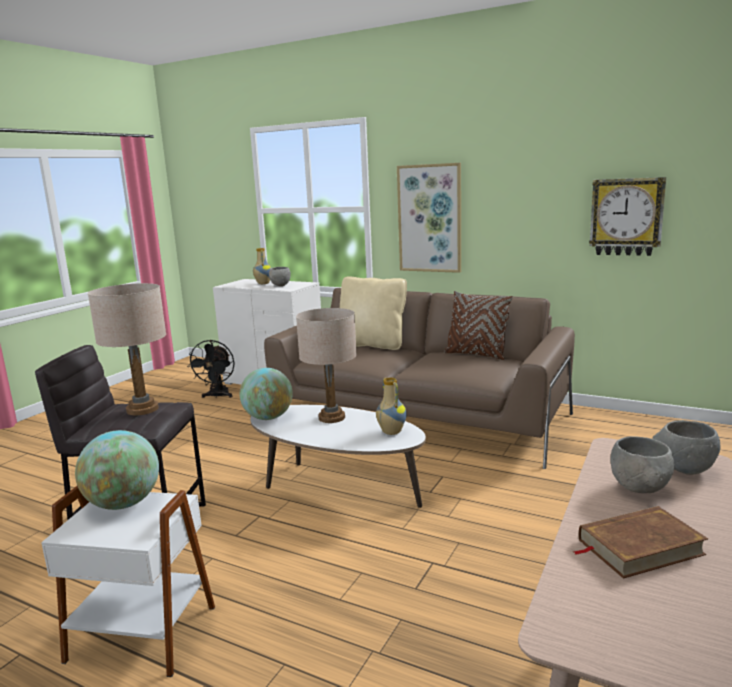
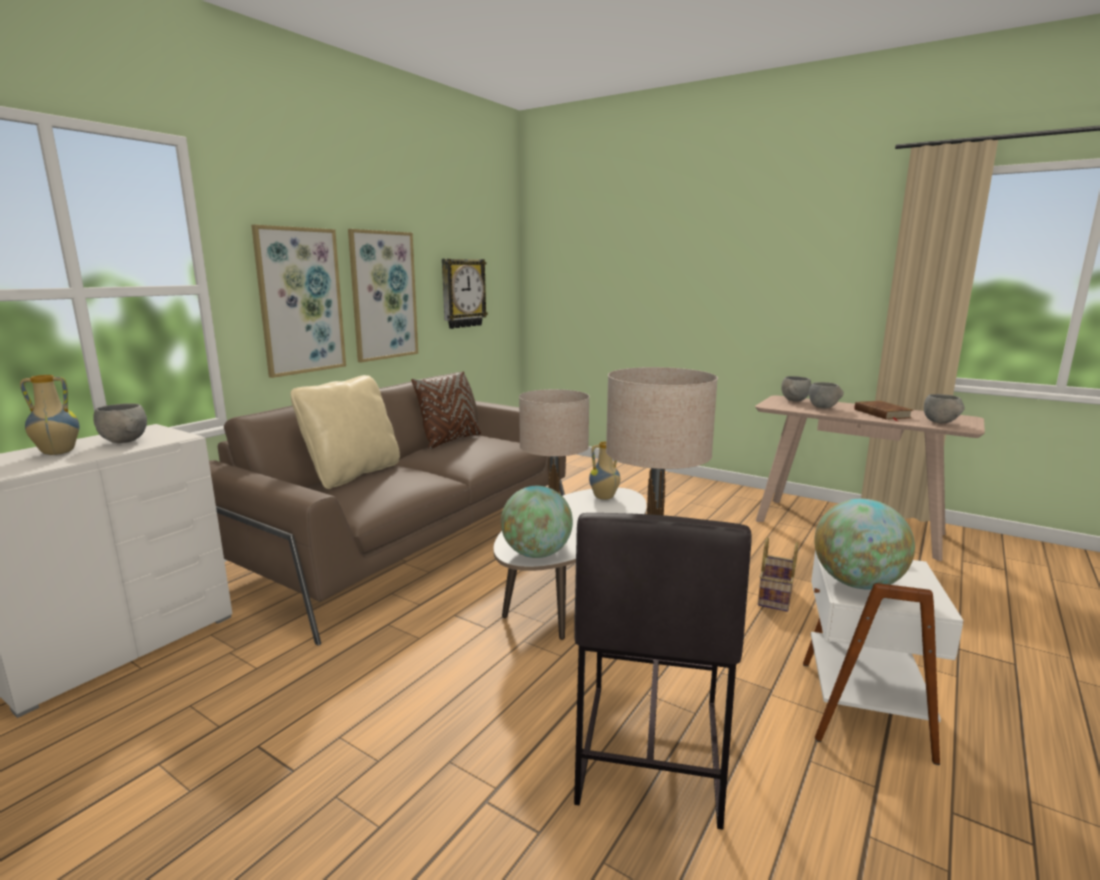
camera: 85 degrees left, 0 degrees up
(217, 396) = (101, 721): black fan -> none
(340, 605) = (776, 597): none -> basket
(510, 216) = (383, 295): none -> picture
(596, 608) = (940, 423): none -> grey bowl

